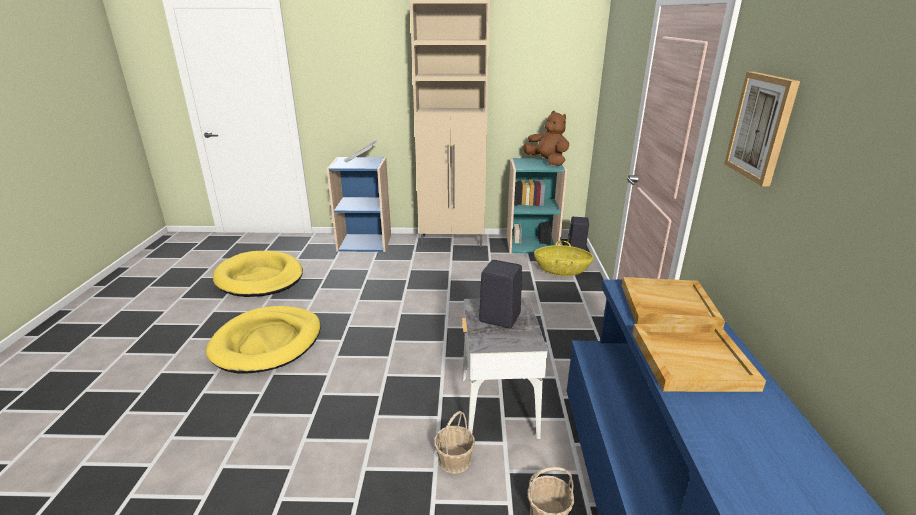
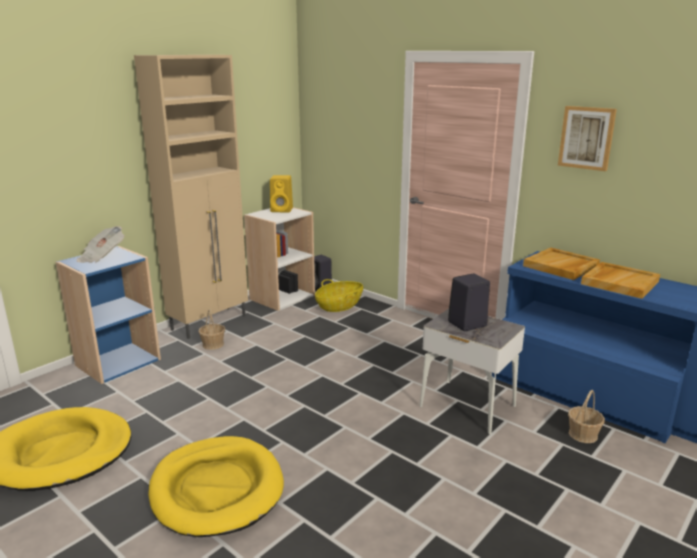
camera: 50 degrees left, 5 degrees down
(454, 460) = (504, 448): basket -> basket (213, 344)
(532, 244) = (282, 297): turquoise bookcase -> white bookcase
(547, 162) = (282, 210): brown plush toy -> yellow speaker

